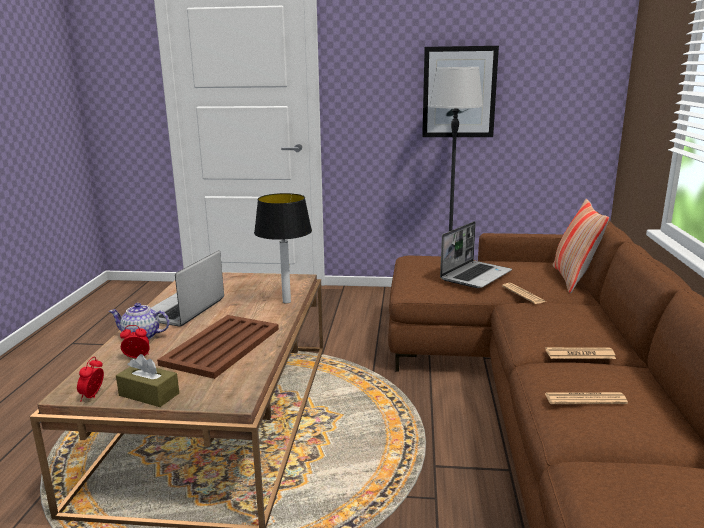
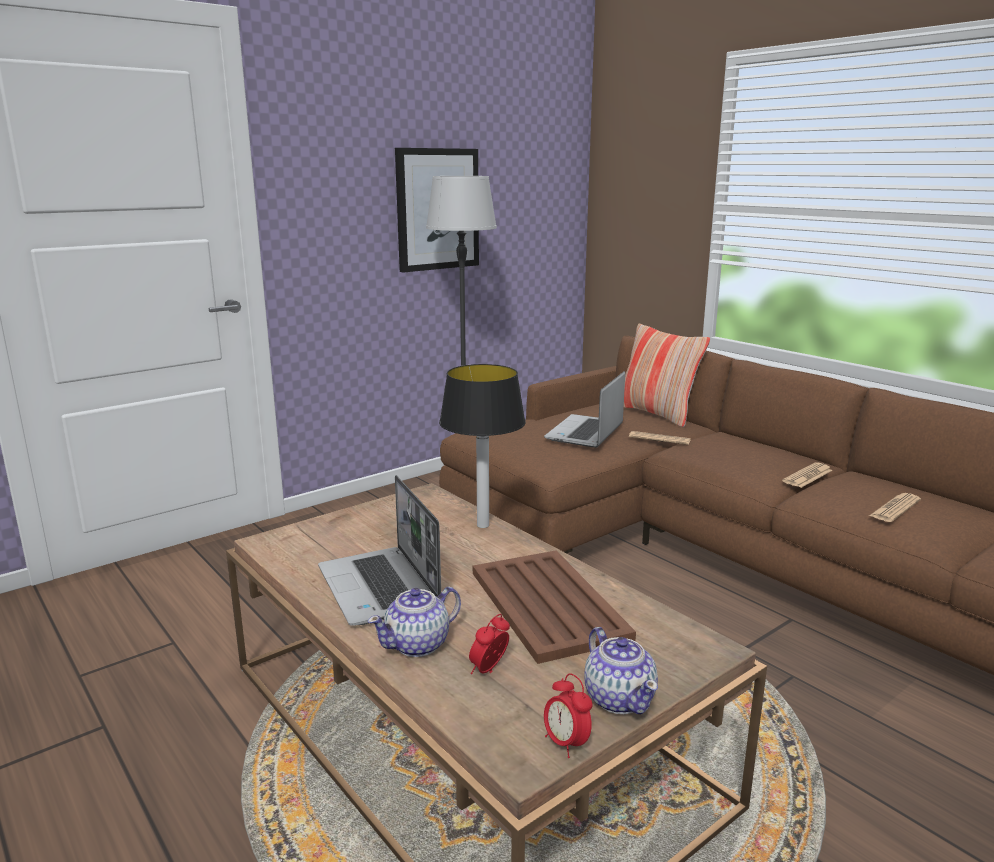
camera: 45 degrees left, 0 degrees up
(149, 394) = (619, 698): brown tissue box -> teapot
(475, 275) = (585, 433): laptop -> laptop turned 150 degrees counterclockwise

